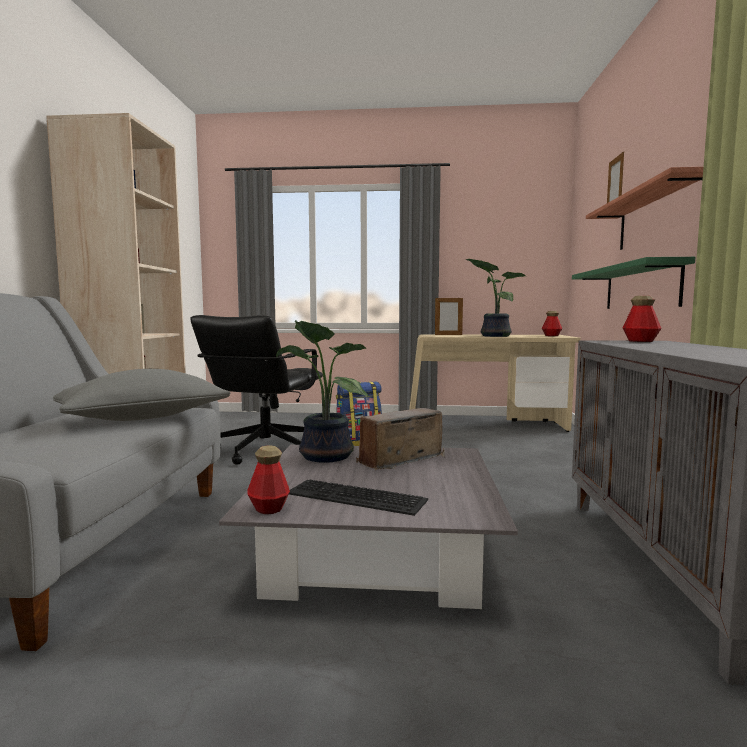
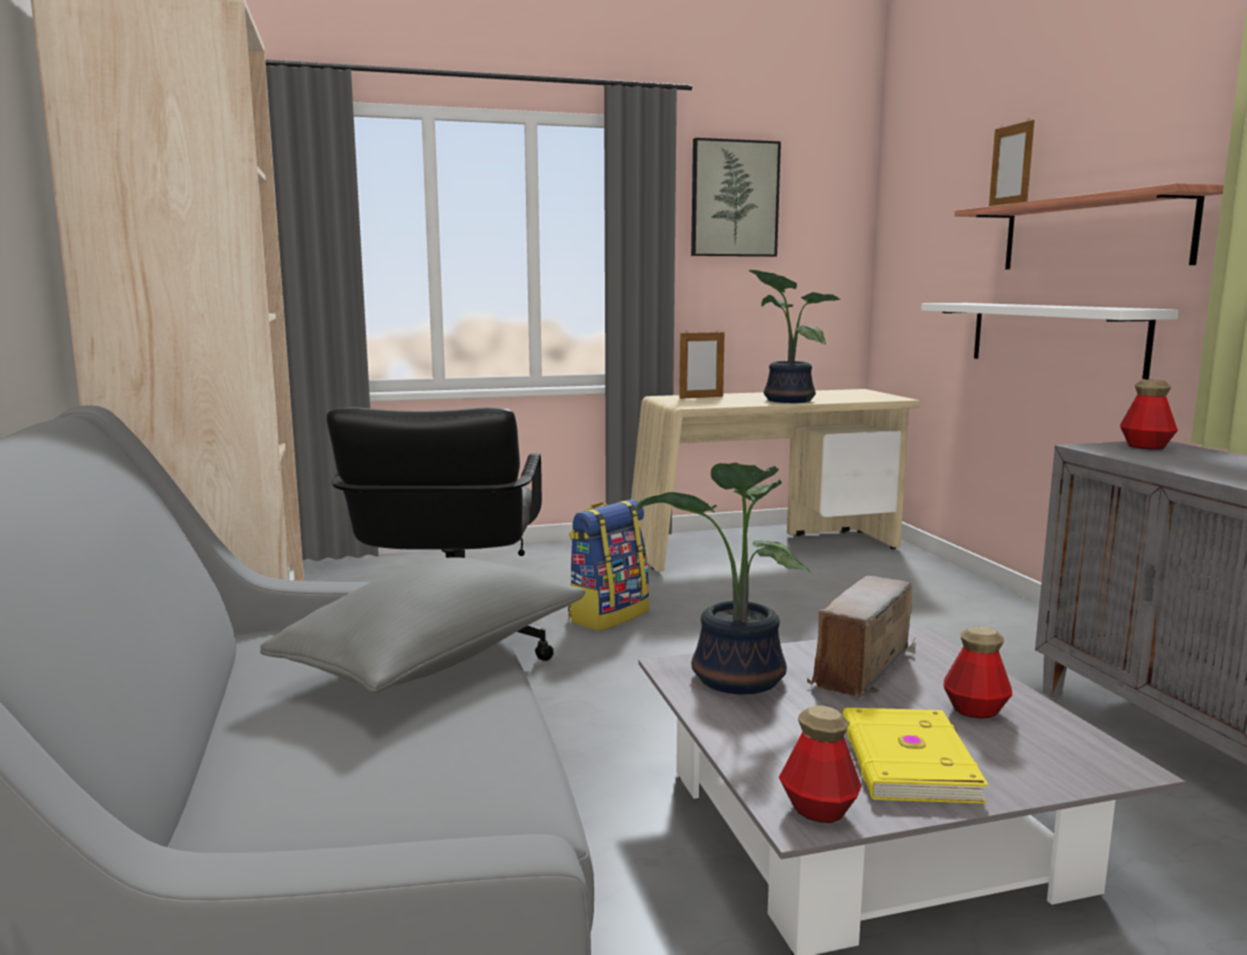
camera: 20 degrees left, 5 degrees up
(353, 497) = (905, 761): keyboard -> yellow book
(479, 225) = (734, 199): none -> picture
(551, 335) = (866, 395): bottle -> bottle (975, 710)
(640, 287) = (1054, 336): green shelf -> white shelf

